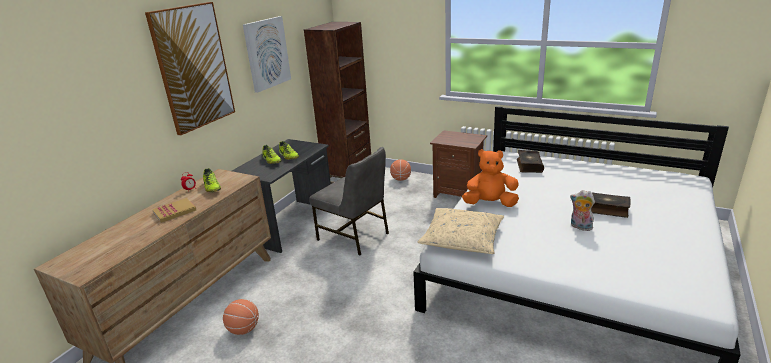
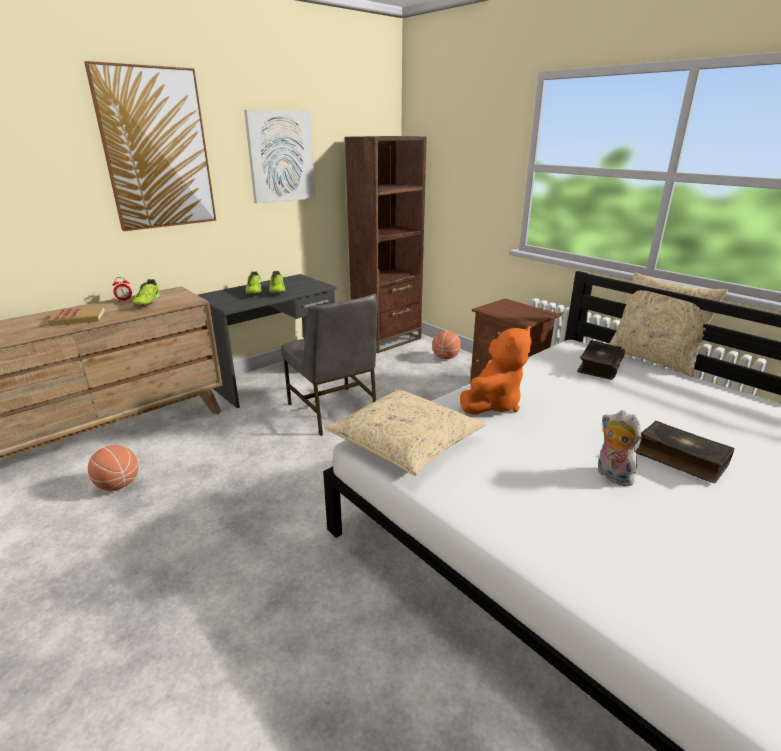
camera: 20 degrees right, 0 degrees up
(490, 204) = (493, 404): orange plush toy -> orange plush toy turned 105 degrees clockwise
(553, 154) = (653, 359): none -> beige pillow

